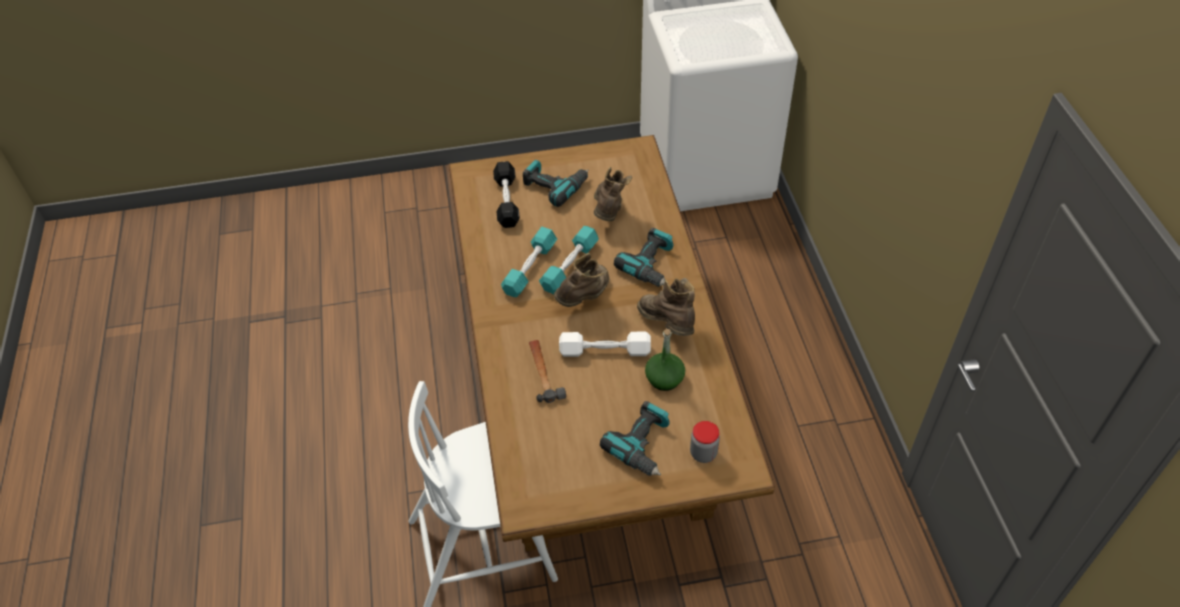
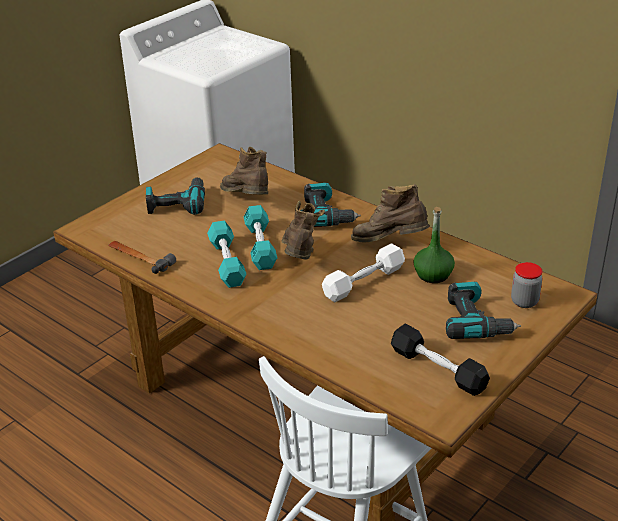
camera: 40 degrees left, 15 degrees down
(507, 201) = (145, 231): black dumbbell -> black dumbbell (438, 369)
(543, 373) = (333, 321): hammer -> hammer (140, 258)

